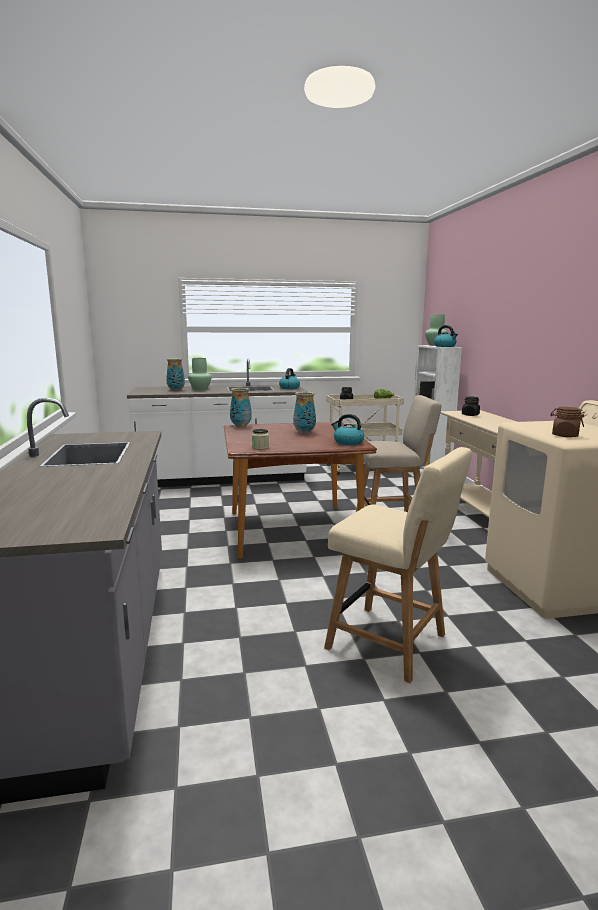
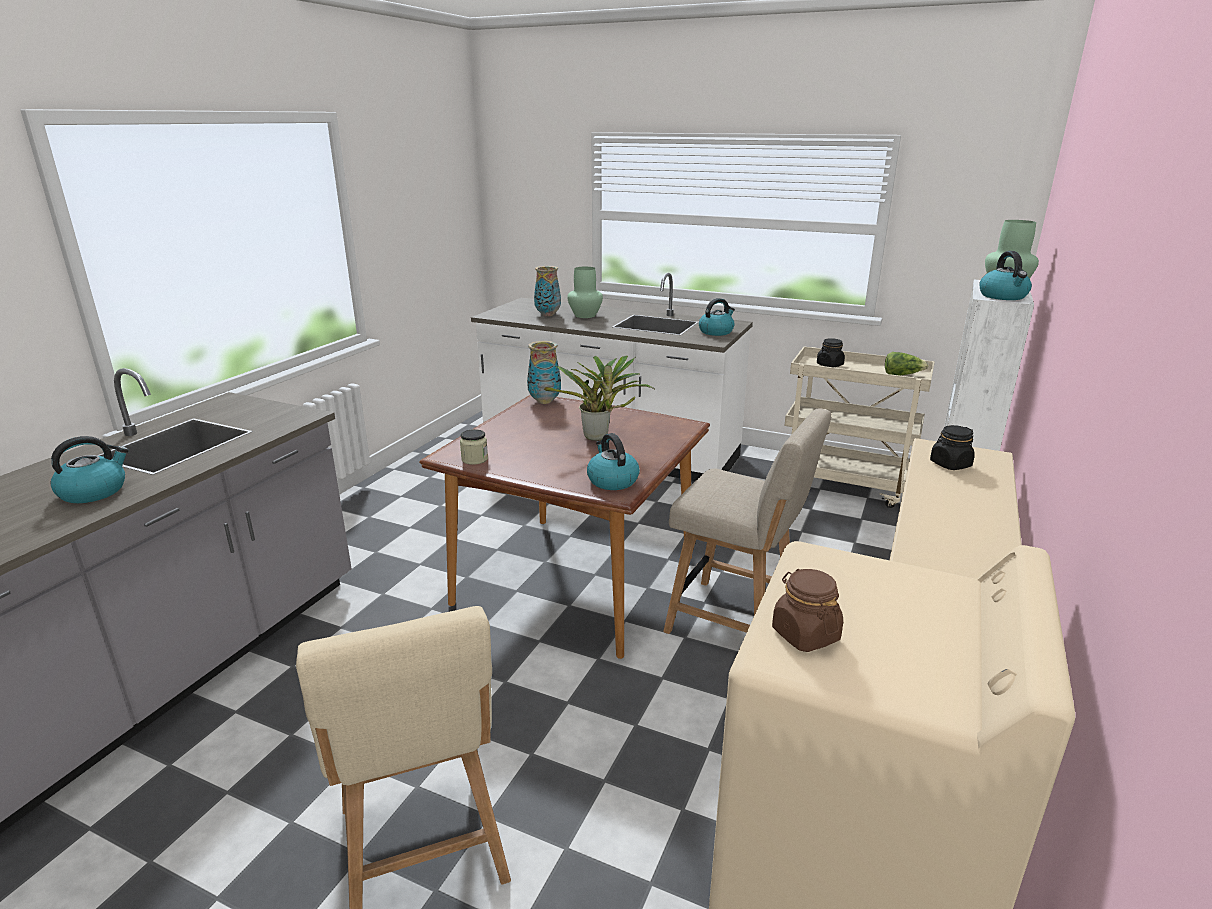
camera: 35 degrees right, 10 degrees up
(98, 474) = (94, 491): none -> kettle
(304, 432) = (599, 438): vase -> potted plant

